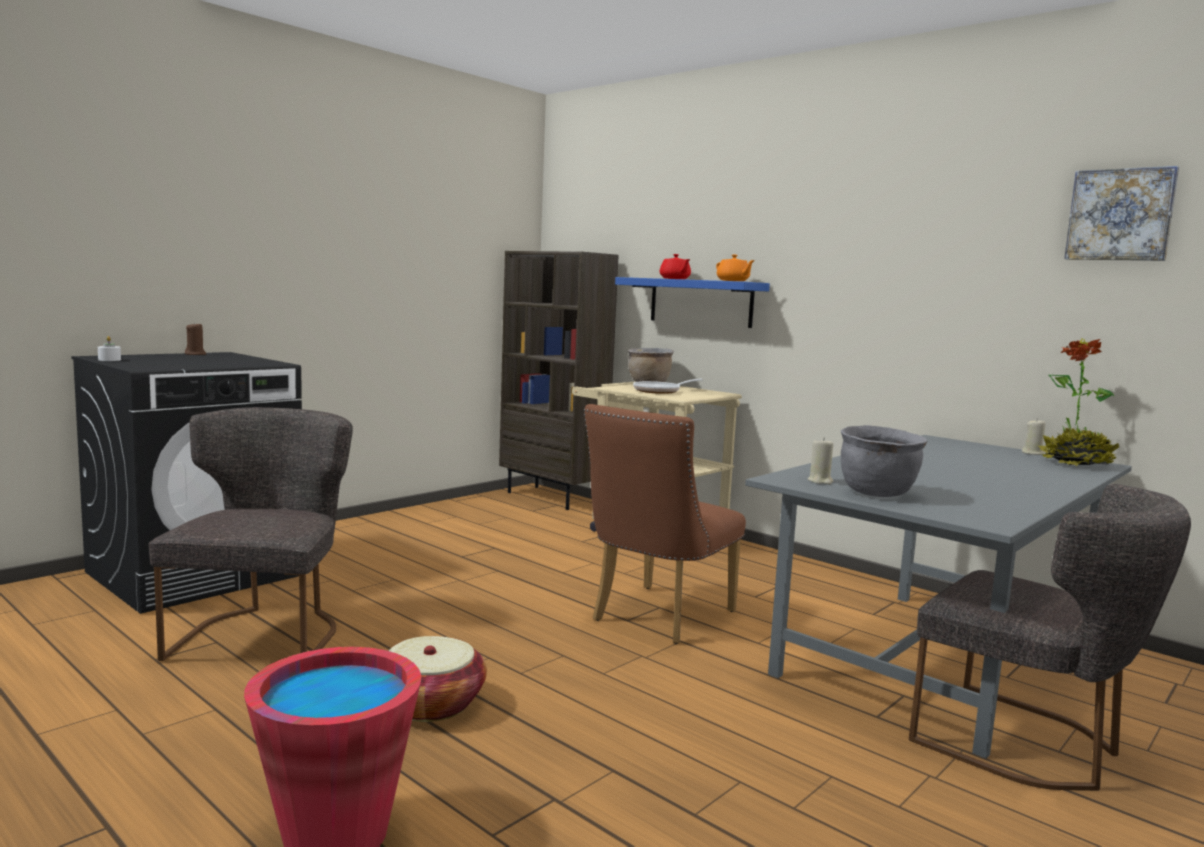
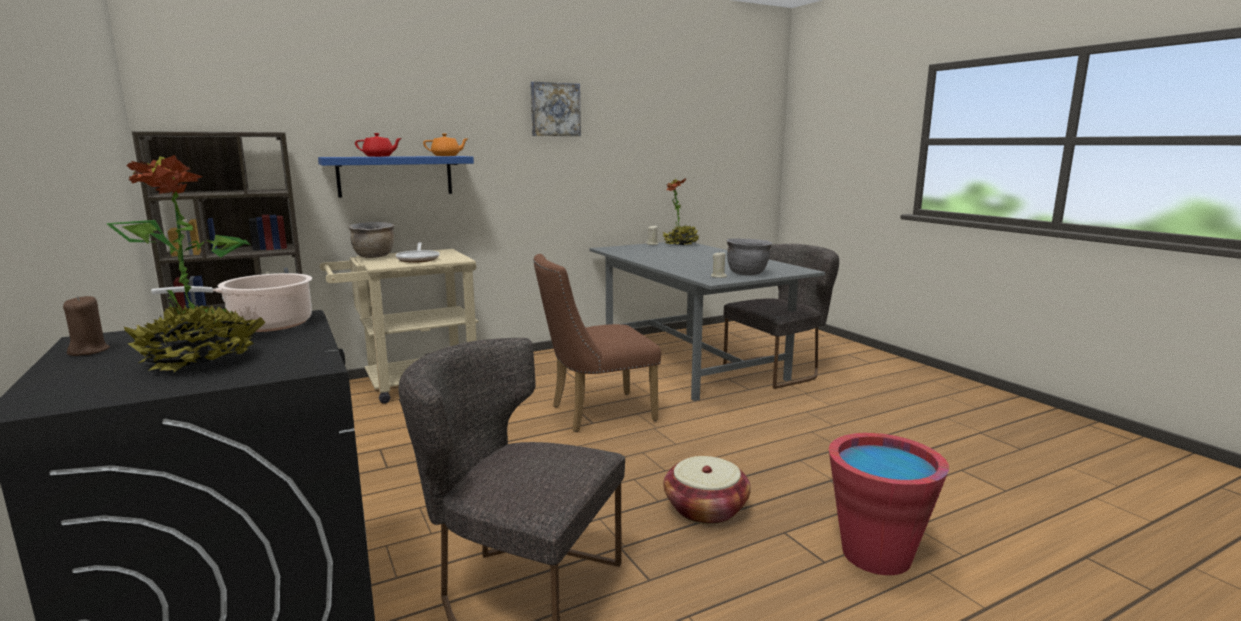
camera: 70 degrees left, 5 degrees up
(109, 360) = (121, 393): white candle -> none
(166, 361) = (201, 360): none -> potted plant
(250, 362) = (265, 325): none -> cooking pot
(656, 618) = (595, 413): brown chair -> brown chair turned 105 degrees clockwise
(1120, 215) = (667, 111): picture -> picture (554, 109)

